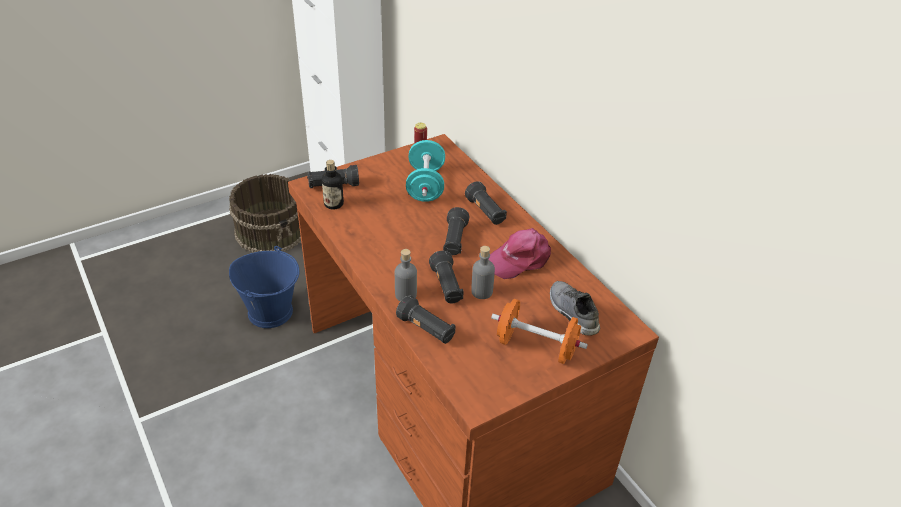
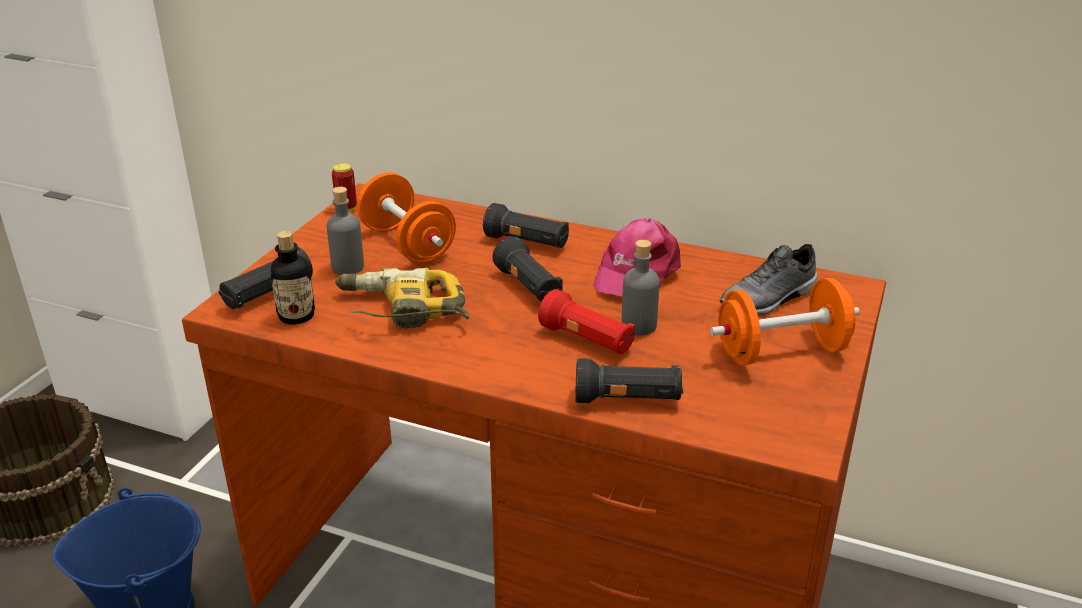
camera: 35 degrees left, 10 degrees down
(381, 224) = (401, 311): none -> power drill
(405, 295) = (546, 374): grey bottle -> grey bottle (348, 267)
(425, 185) = (407, 244): turquoise dumbbell -> orange dumbbell
(446, 286) = (587, 340): black flashlight -> red flashlight
(571, 313) = (769, 299): grey shoe -> grey shoe turned 60 degrees counterclockwise

